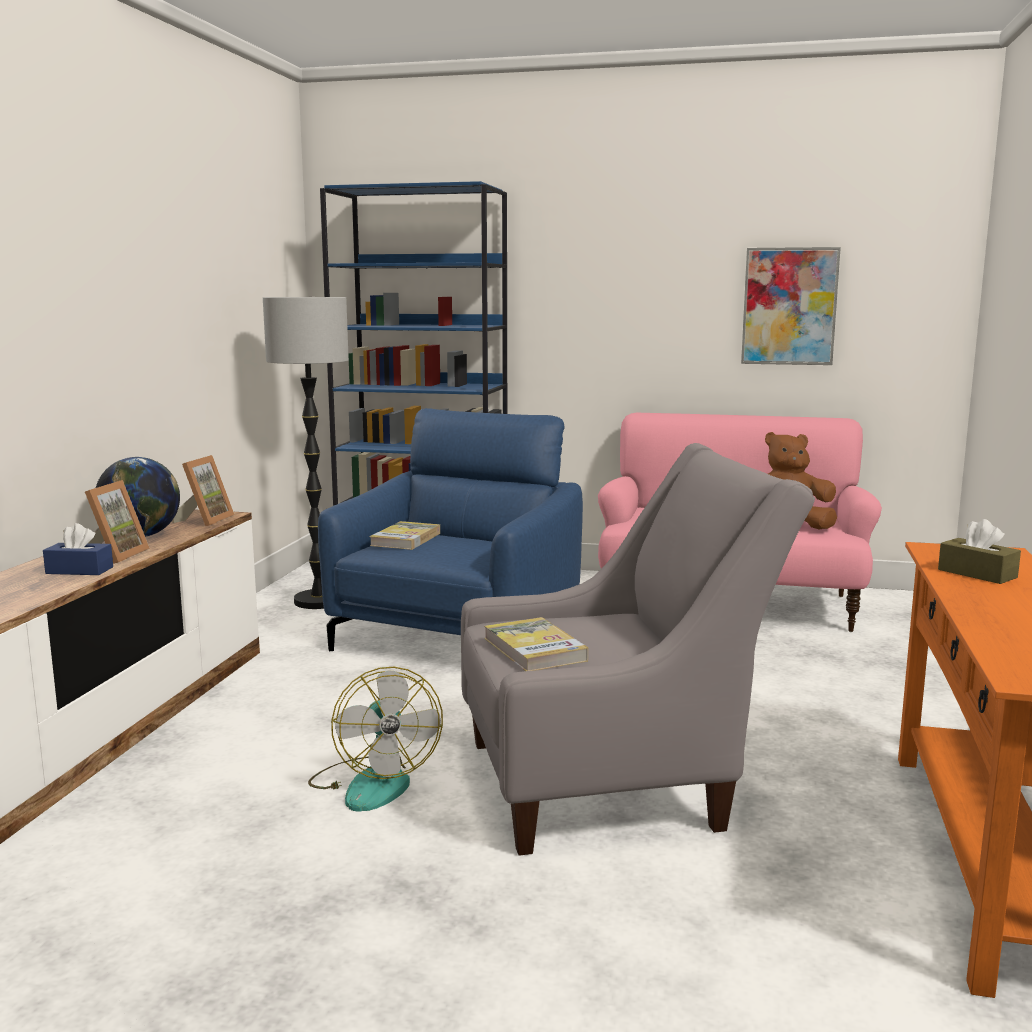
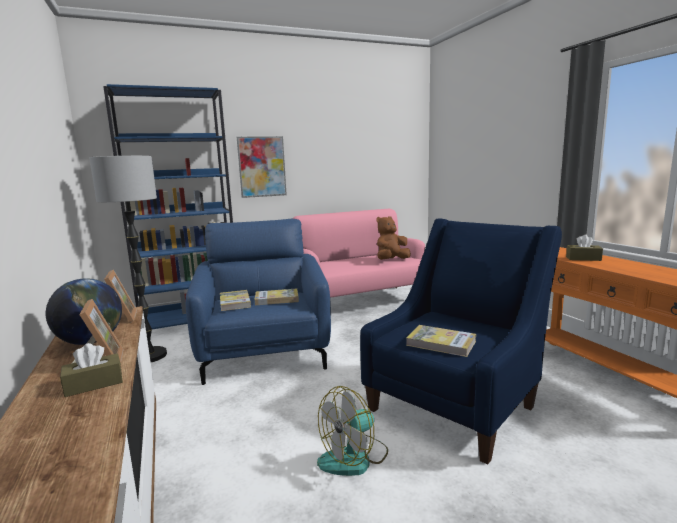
camera: 35 degrees left, 0 degrees up
(79, 570) = (94, 384): blue tissue box -> brown tissue box
(373, 782) = (354, 458): fan -> fan turned 105 degrees clockwise
(464, 547) = (277, 299): none -> book
(613, 782) = (457, 403): grey armchair -> blue armchair
(789, 306) = (359, 159): picture -> picture (262, 167)

